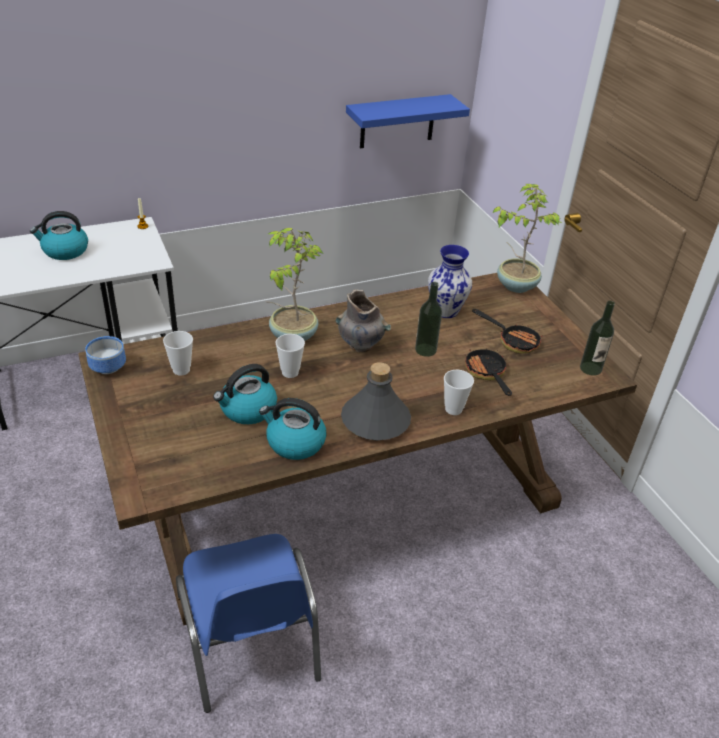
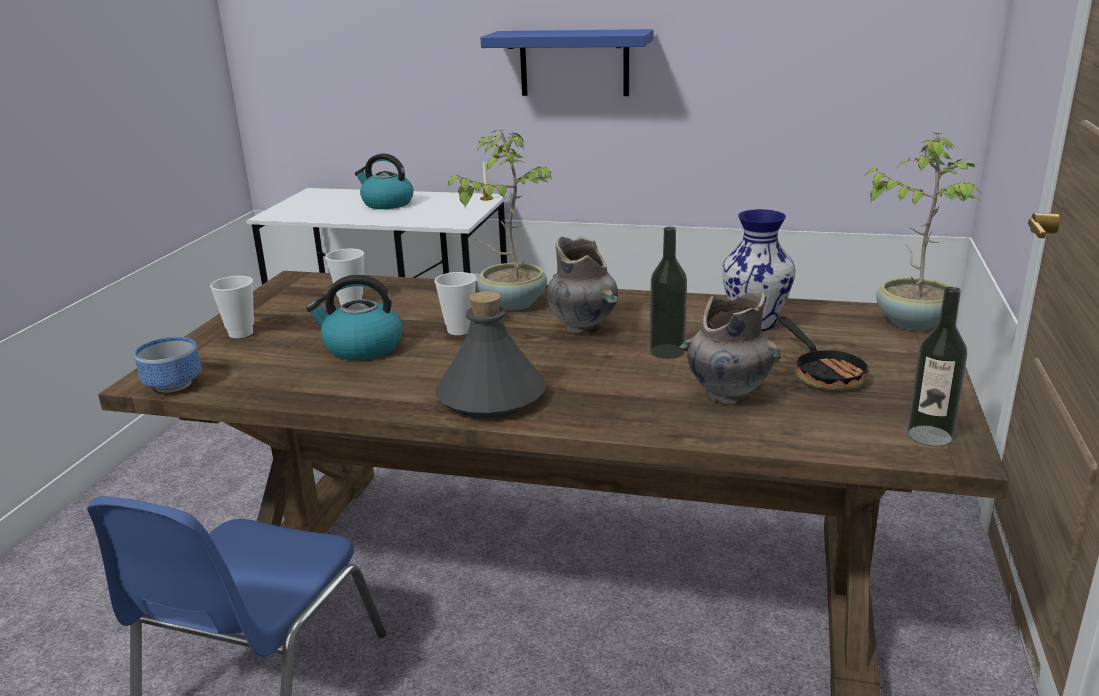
camera: 40 degrees right, 15 degrees down
(109, 366) = (291, 284): bowl -> bowl (176, 384)
(294, 443) = (364, 388): kettle -> none
(397, 121) = (855, 111): blue shelf -> blue shelf (574, 63)
(453, 409) = (618, 416): cup -> cup (241, 333)
(487, 374) = (726, 395): frying pan -> grey vase

